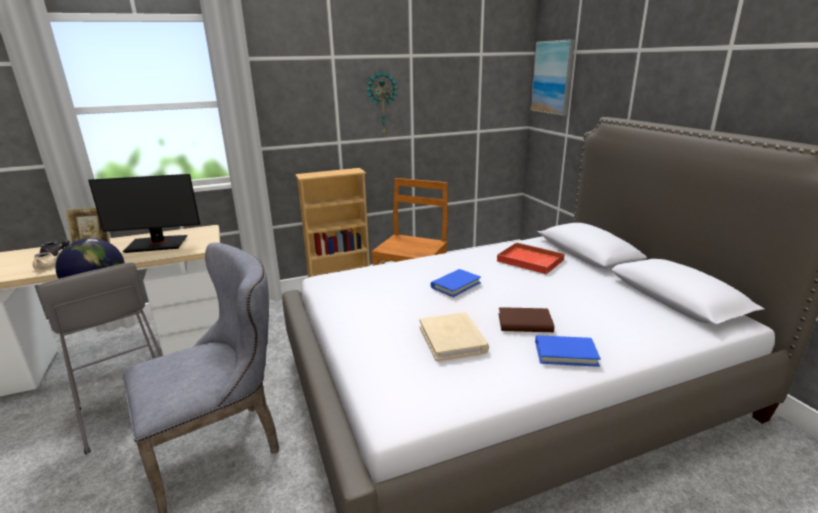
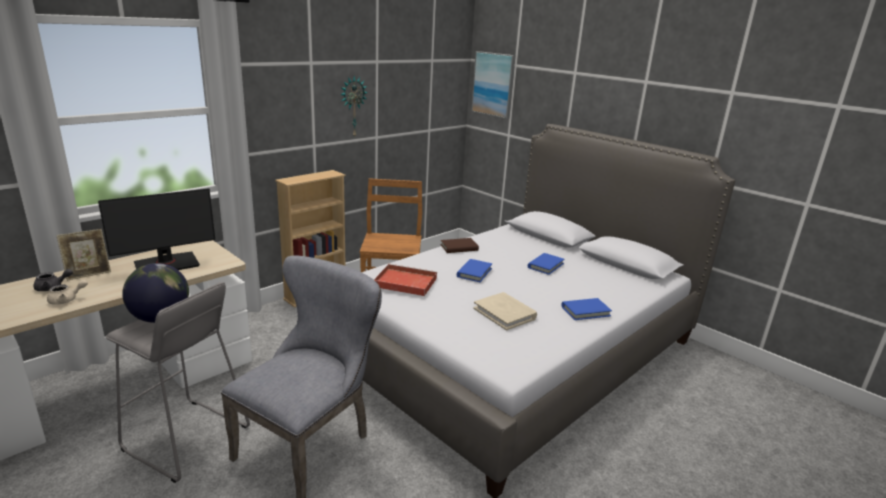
camera: 25 degrees left, 0 degrees up
(525, 323) = (545, 295): brown book -> brown book (459, 248)
(529, 260) = (512, 246): red tray -> red tray (404, 282)
(554, 287) = (545, 265): none -> blue book

